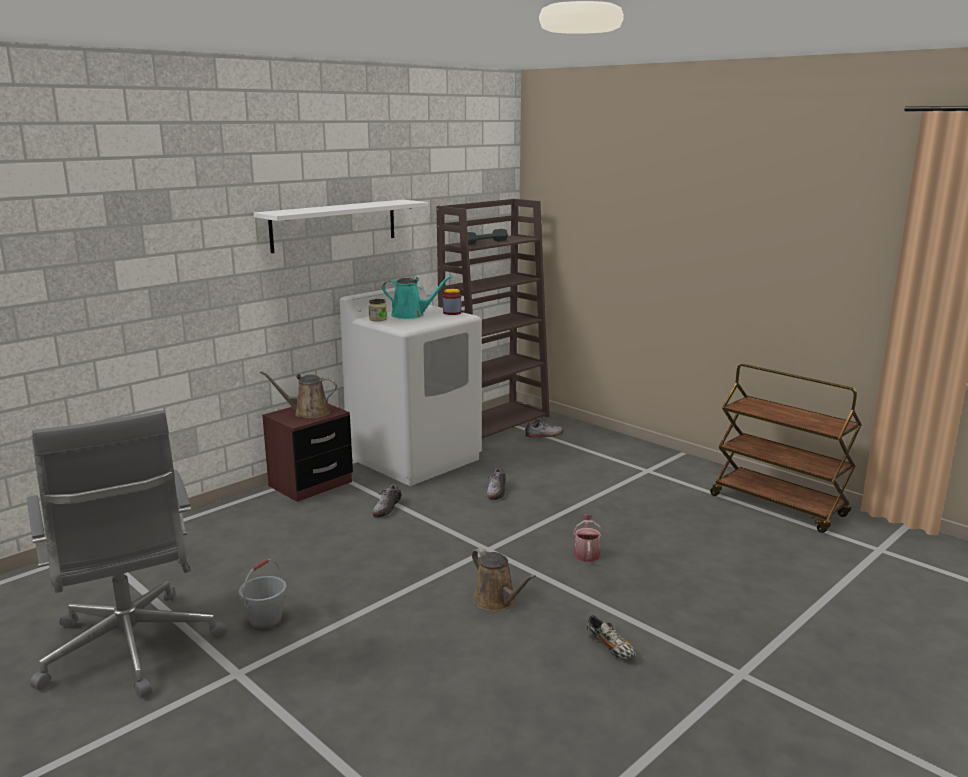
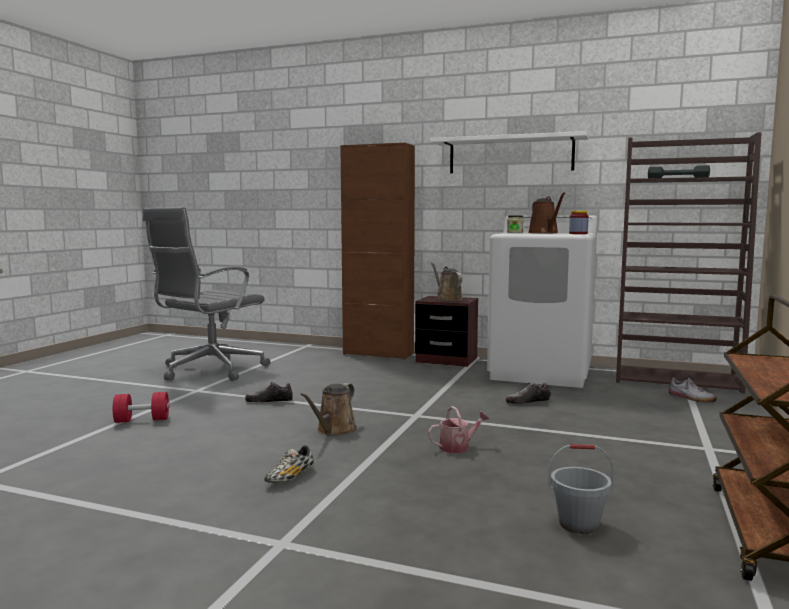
camera: 65 degrees right, 10 degrees down
(224, 512) = (378, 354): none -> brown cabinet
(265, 621) = (256, 384): grey bucket -> grey bucket (579, 524)
(341, 733) = (142, 420): none -> red dumbbell
(386, 508) = (440, 380): shoe -> shoe (269, 401)
(411, 315) = (544, 233): turquoise watering can -> brown watering can

